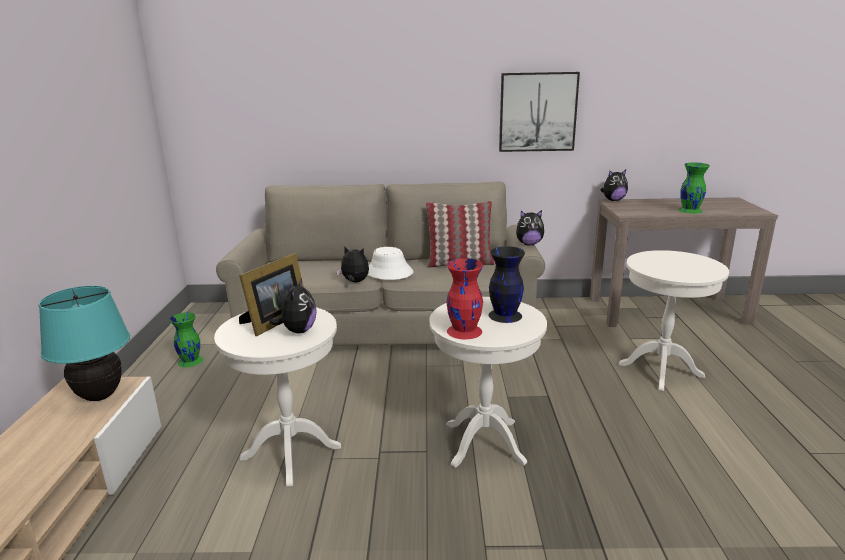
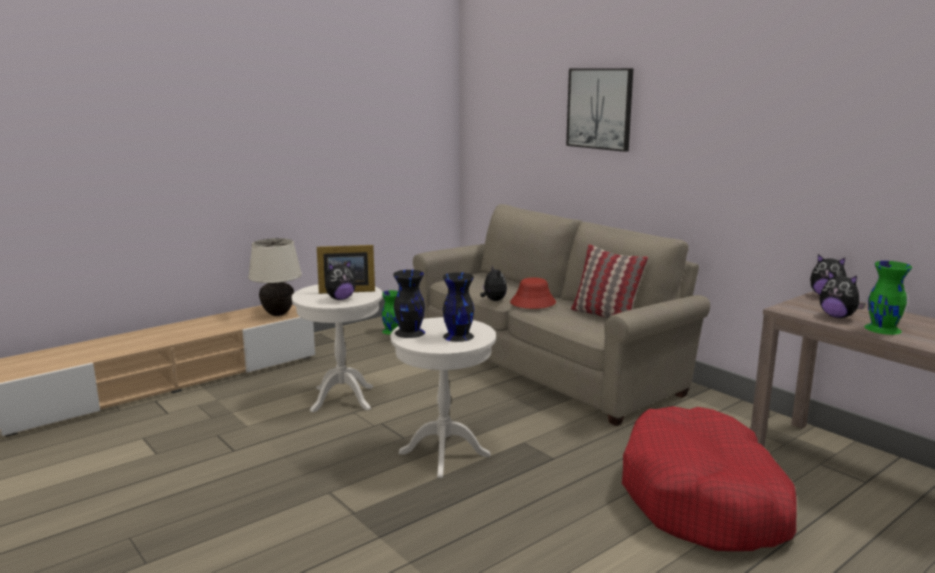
camera: 50 degrees right, 5 degrees down
(100, 396) = (278, 314): turquoise table lamp -> beige table lamp
(388, 272) = (532, 303): white hat -> red hat
(465, 331) = (409, 333): red vase -> black vase
(529, 244) = (645, 309): plush toy -> plush toy (837, 316)
(537, 112) = (749, 168): picture -> picture (600, 108)
(660, 370) = (704, 500): white side table -> red dog bed

